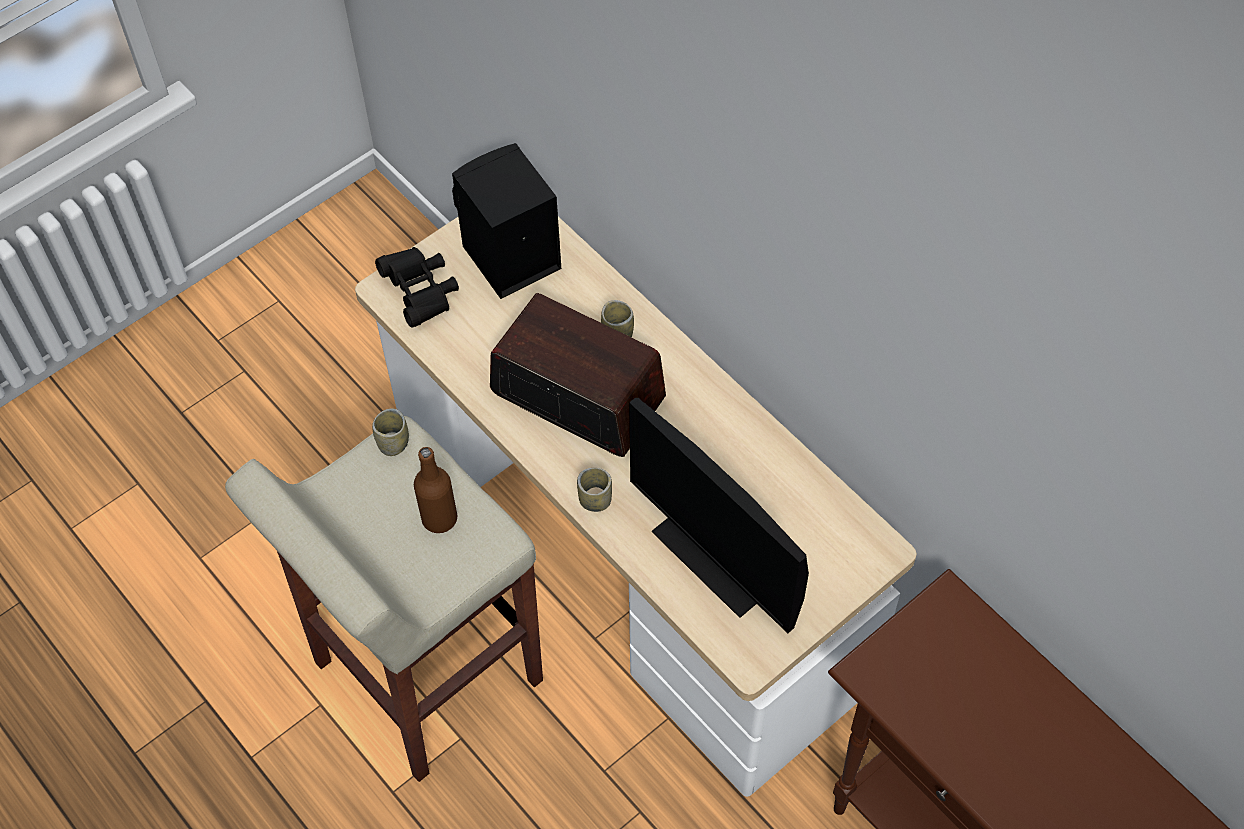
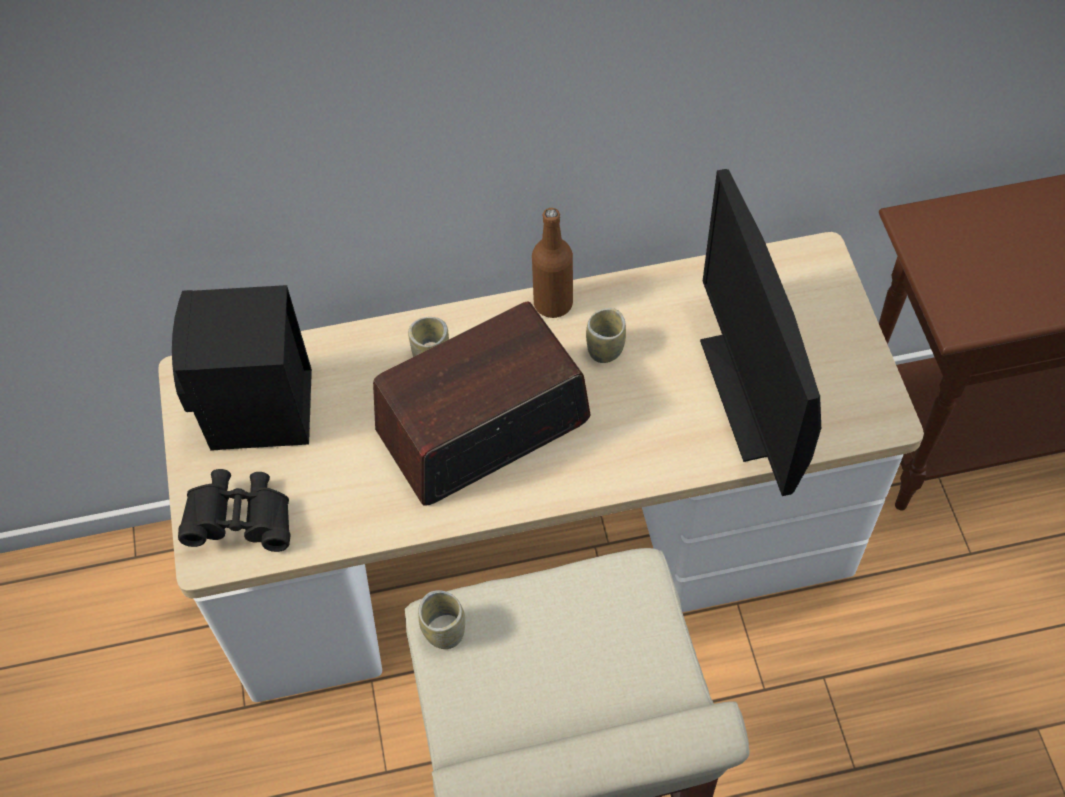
camera: 60 degrees left, 0 degrees up
(439, 518) = (575, 625): brown bottle -> brown bottle (553, 303)
(595, 500) = (624, 469): cup -> cup (605, 349)
(716, 556) = (752, 393): monitor -> monitor turned 90 degrees clockwise

